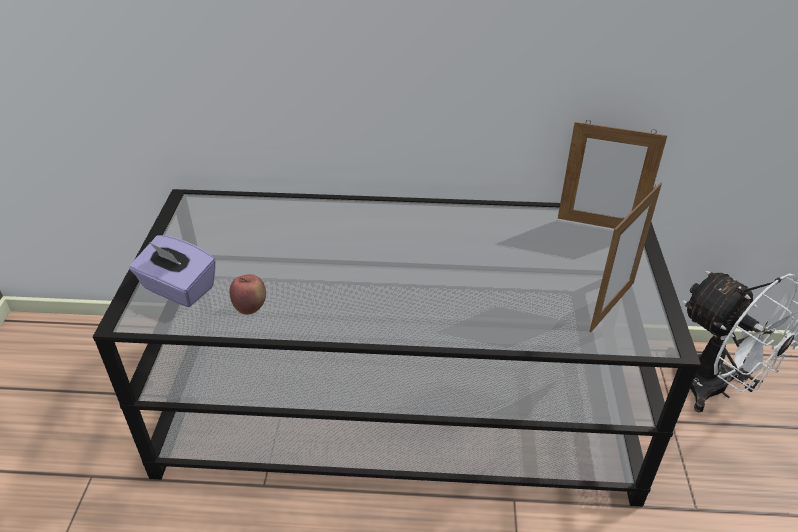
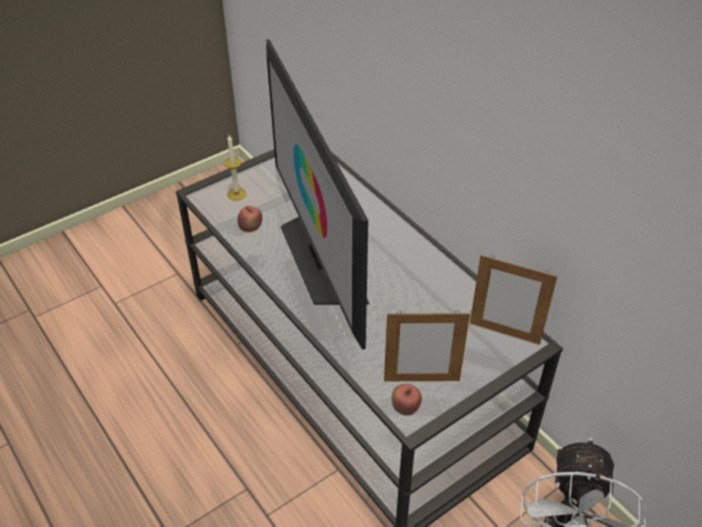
camera: 50 degrees right, 5 degrees up
(178, 289) = (236, 194): purple tissue box -> candle
(366, 282) = (320, 258): none -> television
(598, 225) = (504, 333): picture frame -> picture frame turned 45 degrees counterclockwise
(643, 337) = (405, 409): none -> apple

